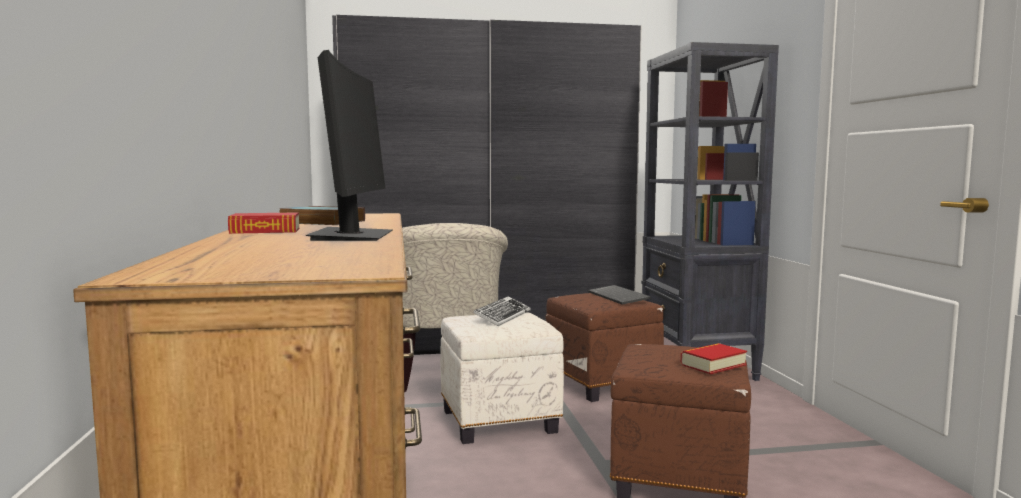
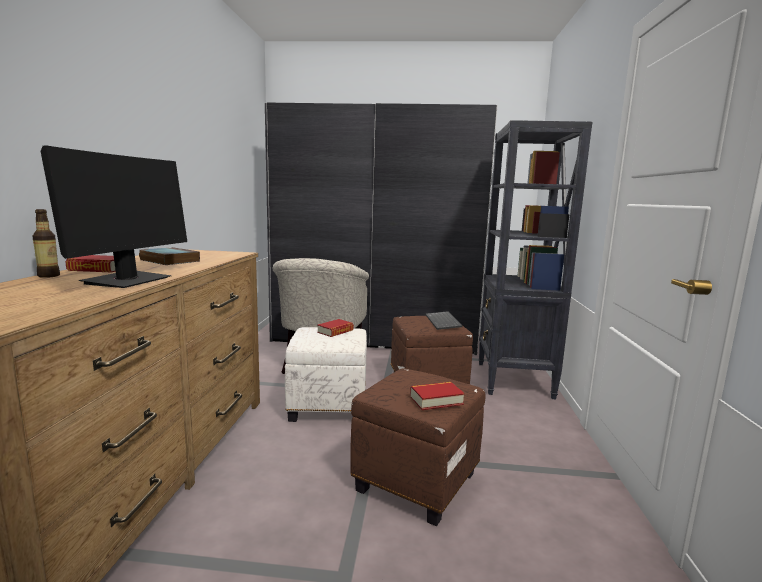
camera: 15 degrees right, 5 degrees up
(227, 237) = (49, 276): none -> bottle
(502, 316) = (335, 331): keyboard -> book

